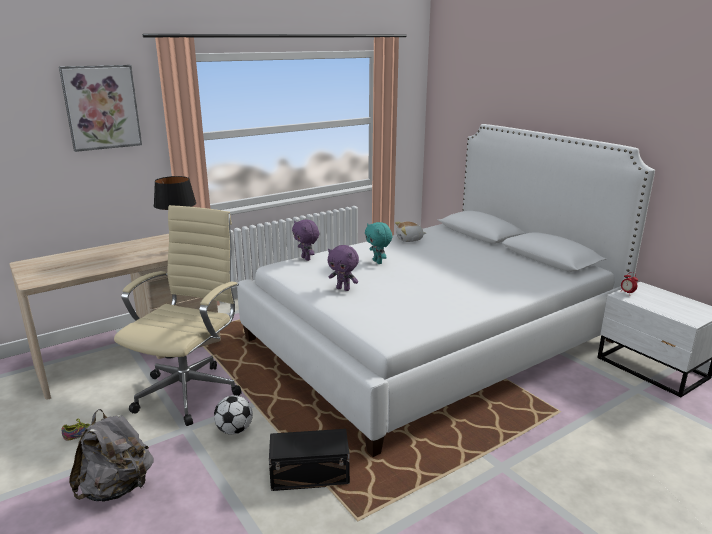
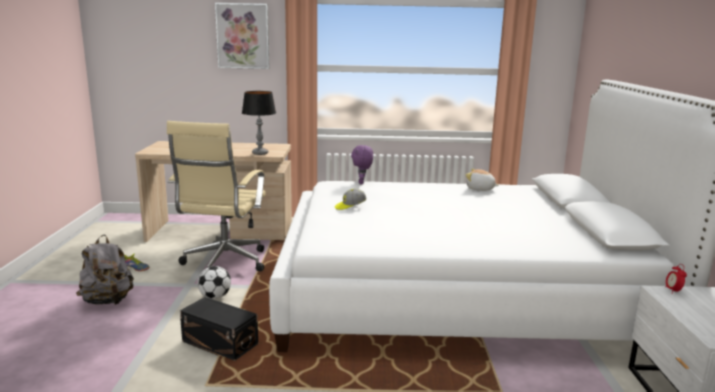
camera: 35 degrees right, 5 degrees down
(190, 391) = (223, 264): beige office chair -> beige office chair turned 135 degrees clockwise
(343, 289) = (350, 206): purple plush toy -> cap
(378, 262) = (415, 197): turquoise plush toy -> none

